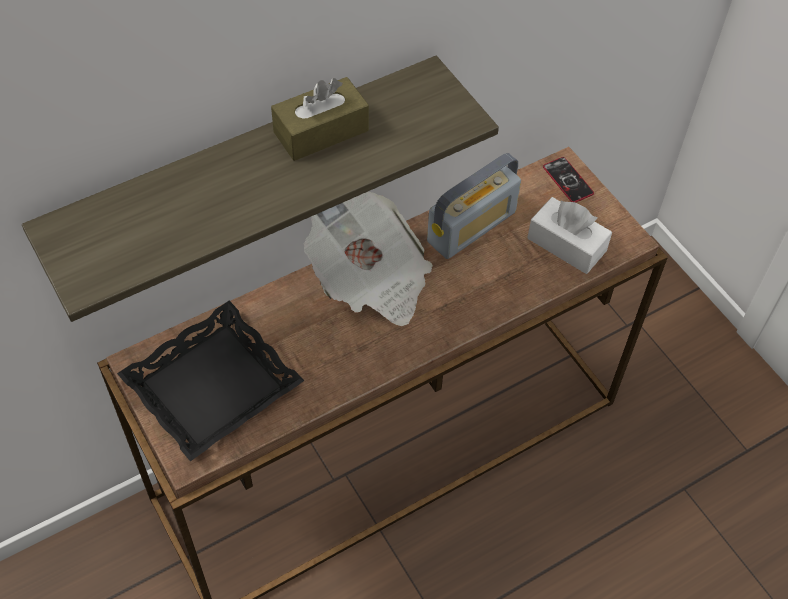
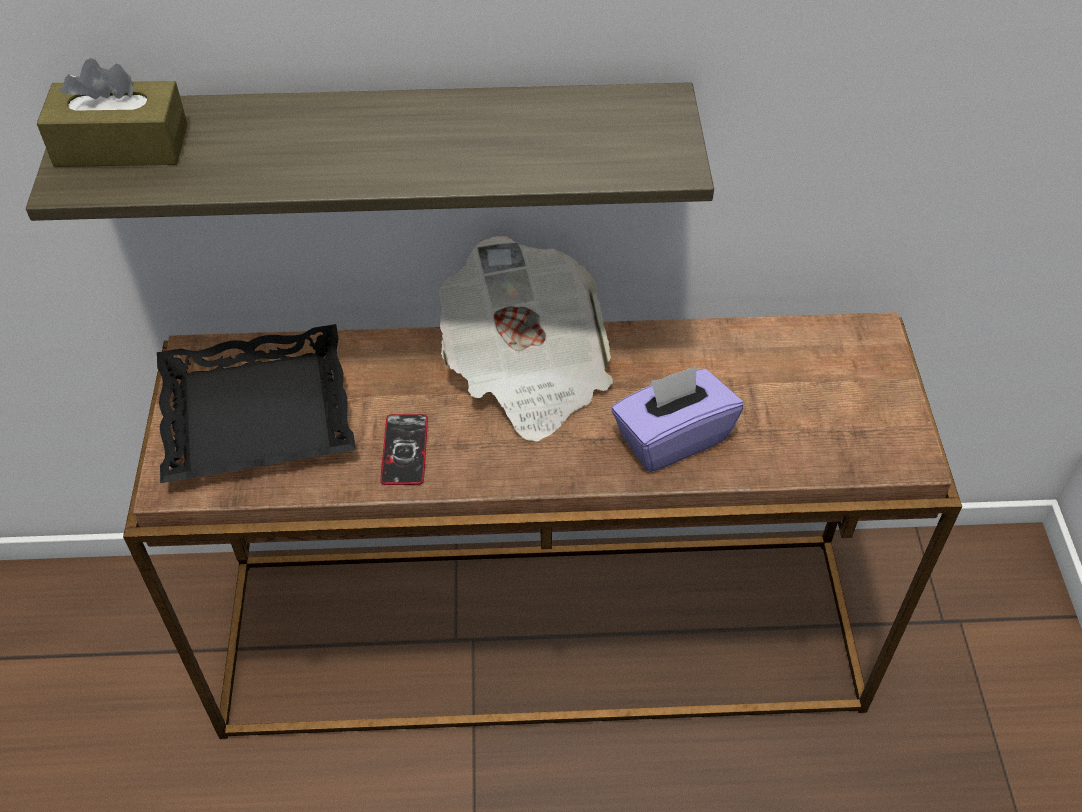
camera: 30 degrees right, 5 degrees down
(321, 131) = (475, 118): brown tissue box -> brown tissue box (121, 145)
(471, 227) = (699, 359): radio -> none
(487, 286) = (672, 438): none -> purple tissue box
(566, 244) = (815, 430): white tissue box -> none
(567, 180) = (868, 352): phone -> phone (404, 450)

